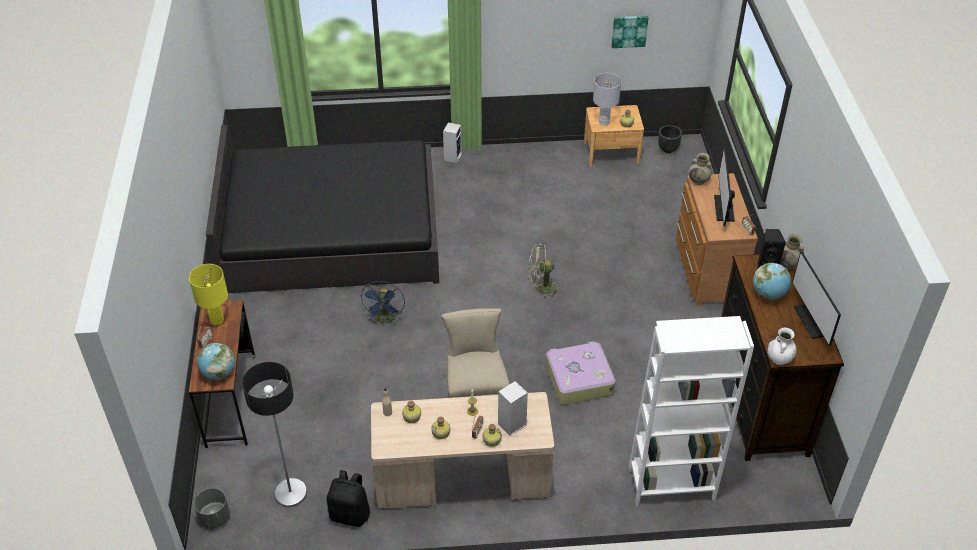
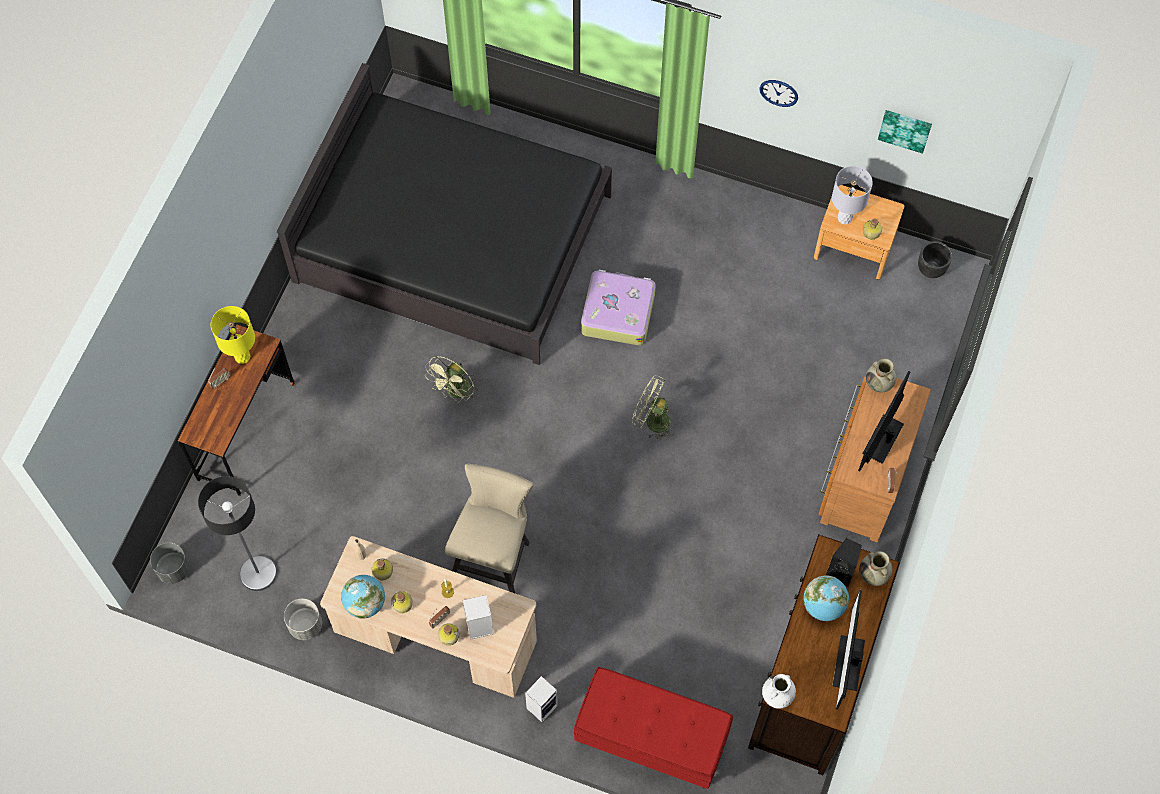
camera: 25 degrees right, 20 degrees up
(218, 373) = (216, 429): globe -> globe (365, 603)
(350, 514) = (306, 625): black backpack -> grey planter
(386, 320) = (455, 392): blue fan -> green fan
(452, 156) = (652, 174): speaker -> speaker (542, 706)
(535, 37) = (779, 92): none -> wall clock
(578, 379) = (625, 564): suitcase -> suitcase (617, 312)
(671, 483) = (651, 739): white bookcase -> red bench

